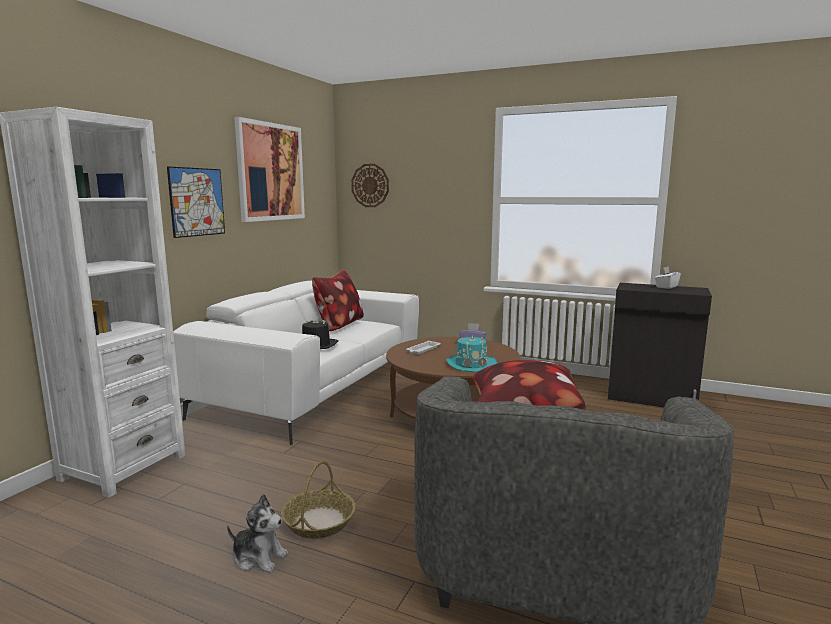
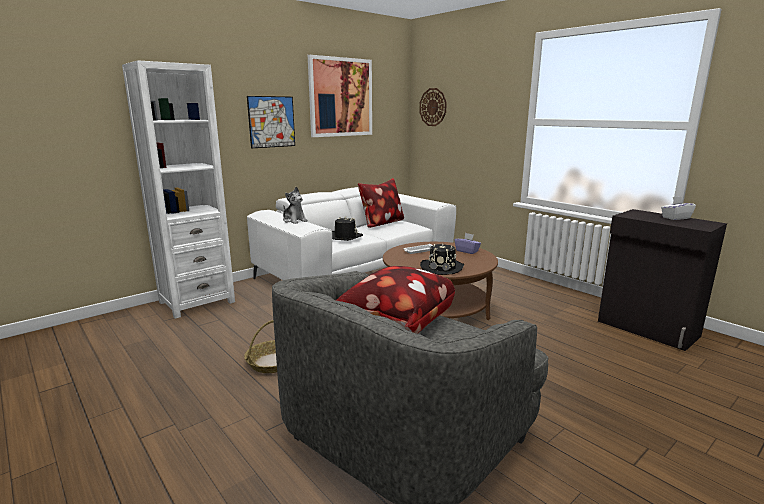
camera: 25 degrees right, 5 degrees up
(259, 557) = (219, 374): plush toy -> plush toy (294, 220)
(471, 364) = (442, 268): turquoise hat -> black hat

